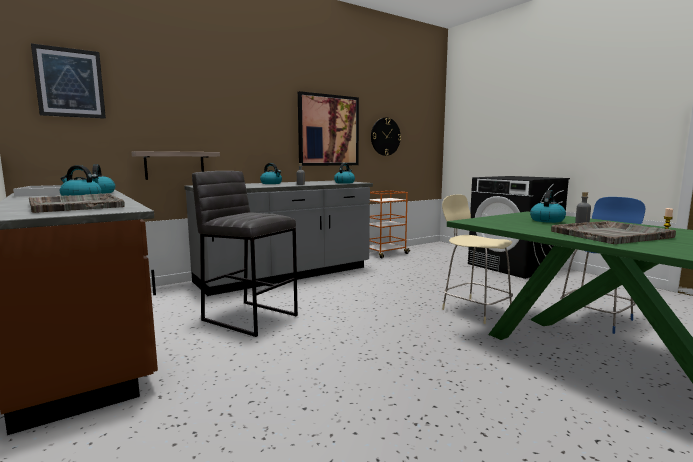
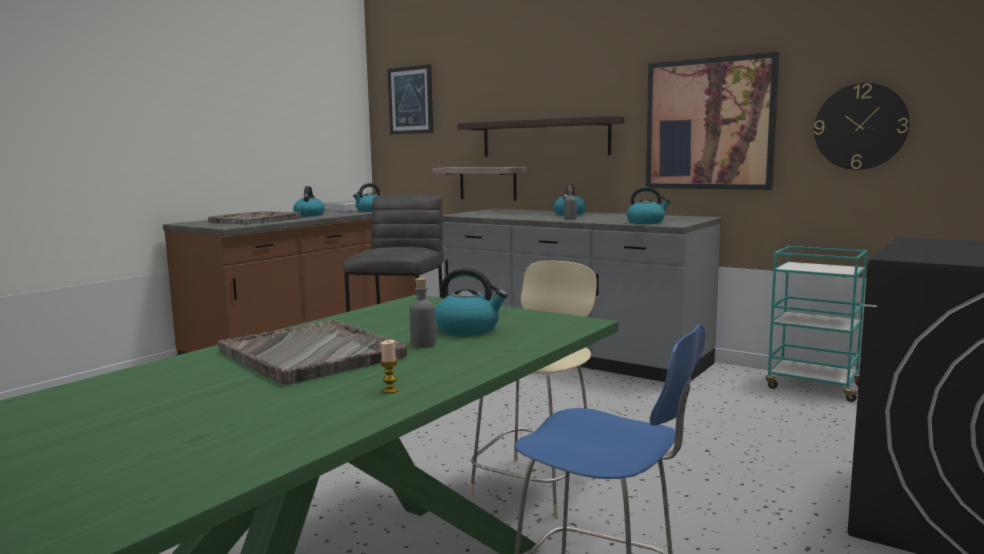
camera: 70 degrees right, 0 degrees up
(226, 131) = (544, 138): none -> shelf
(385, 254) = (813, 386): orange cart -> turquoise cart

